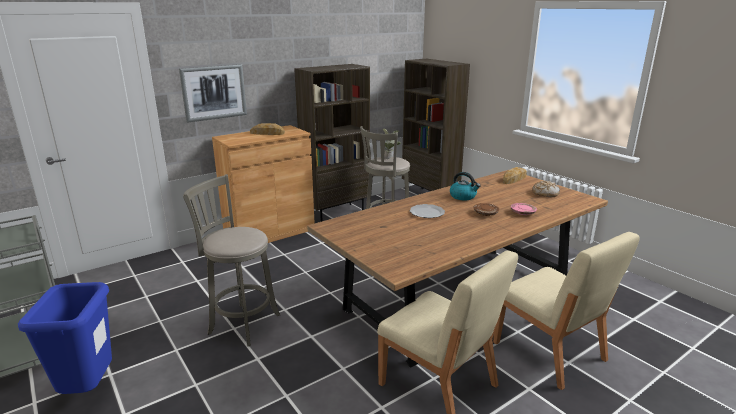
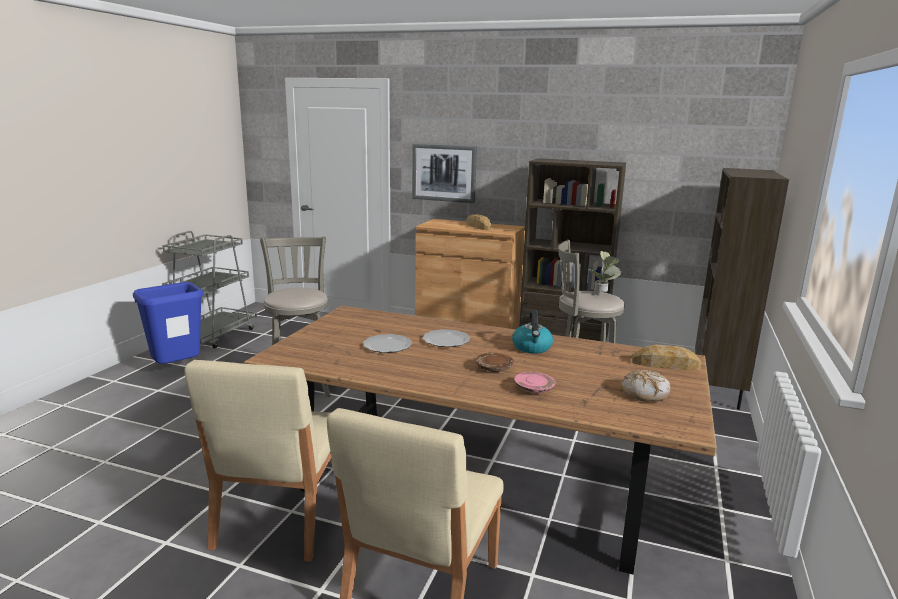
camera: 55 degrees right, 5 degrees down
(417, 231) = (386, 346): none -> plate

